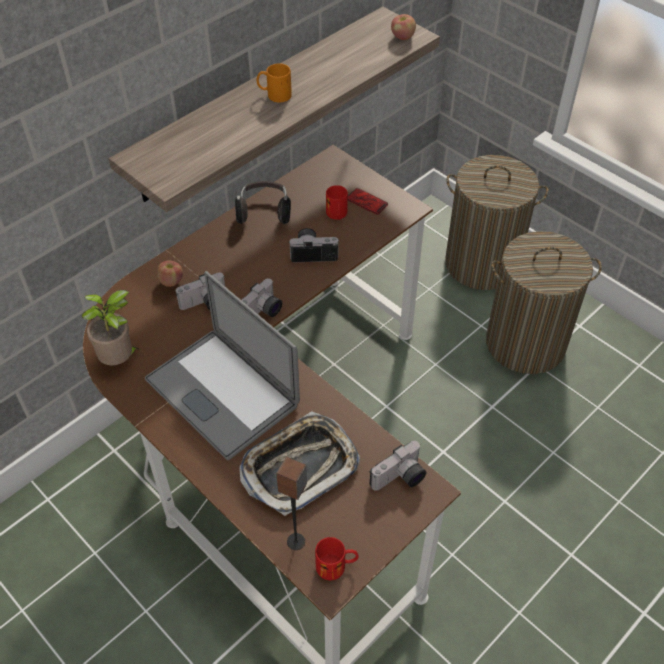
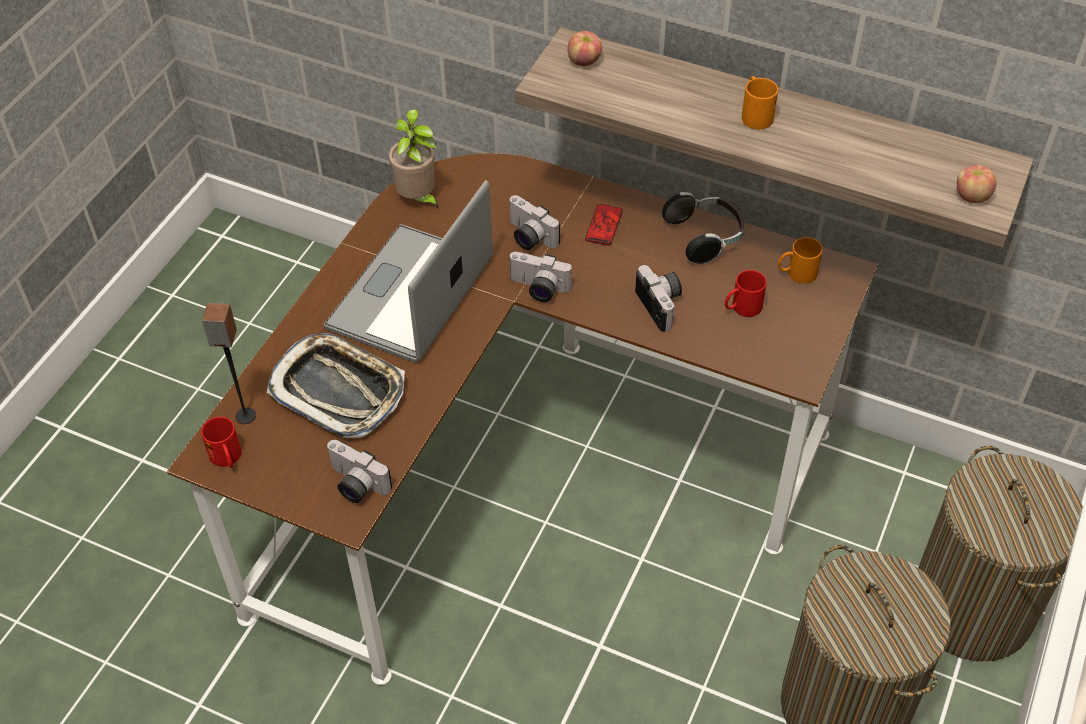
camera: 70 degrees right, 0 degrees up
(171, 281) = (547, 197): apple -> apple (584, 61)
(321, 181) = (796, 274): none -> orange mug
(367, 202) = (786, 330): phone -> phone (604, 225)

